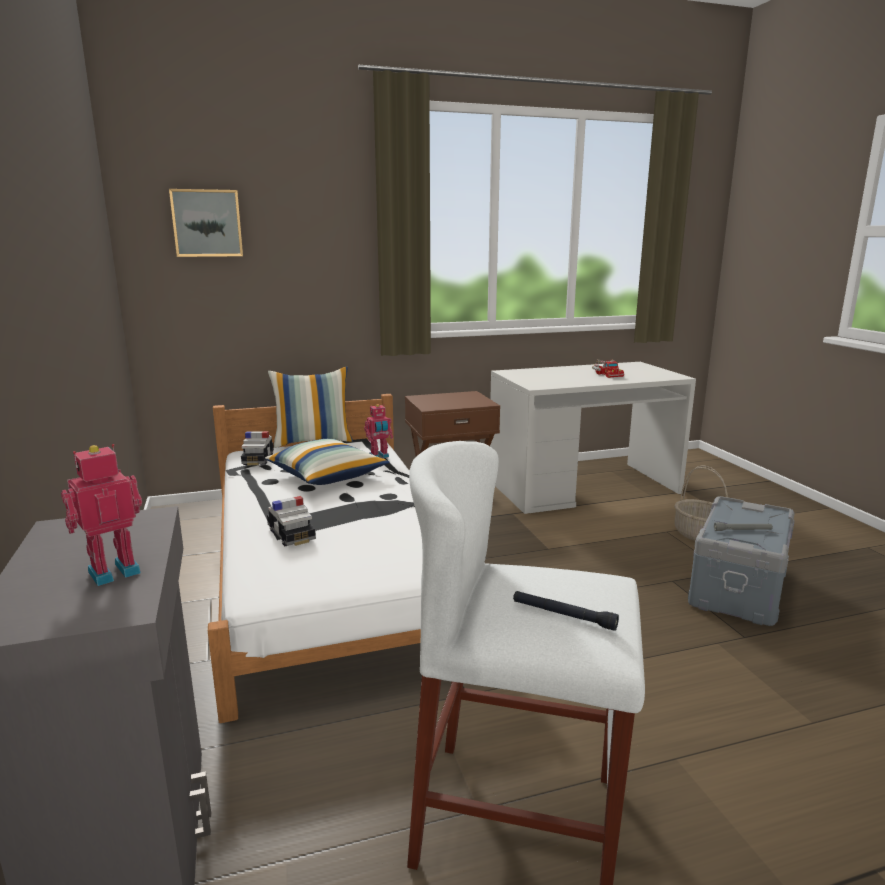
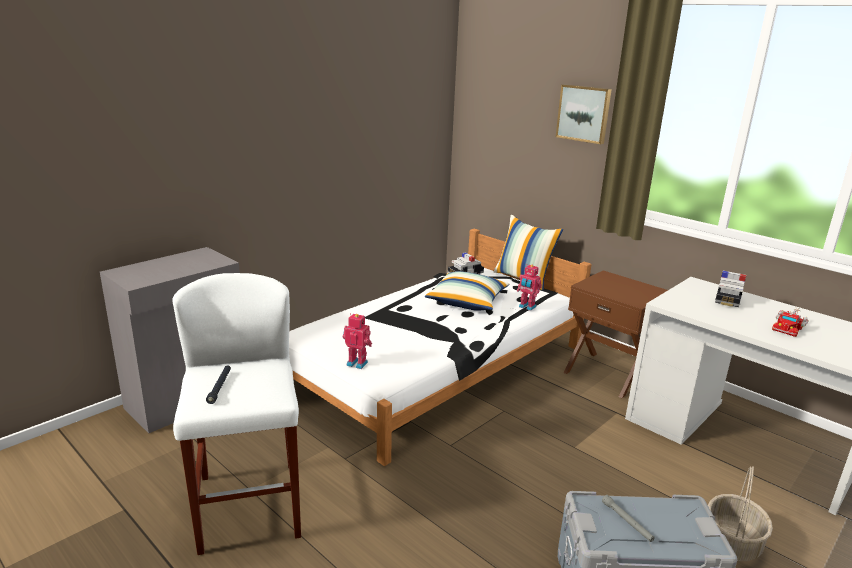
camera: 60 degrees right, 5 degrees up
(113, 571) = (166, 272): toy robot -> toy robot (357, 363)
(207, 223) = (504, 96): picture -> picture (584, 113)
(291, 534) = (372, 319): toy car -> toy car (728, 299)

